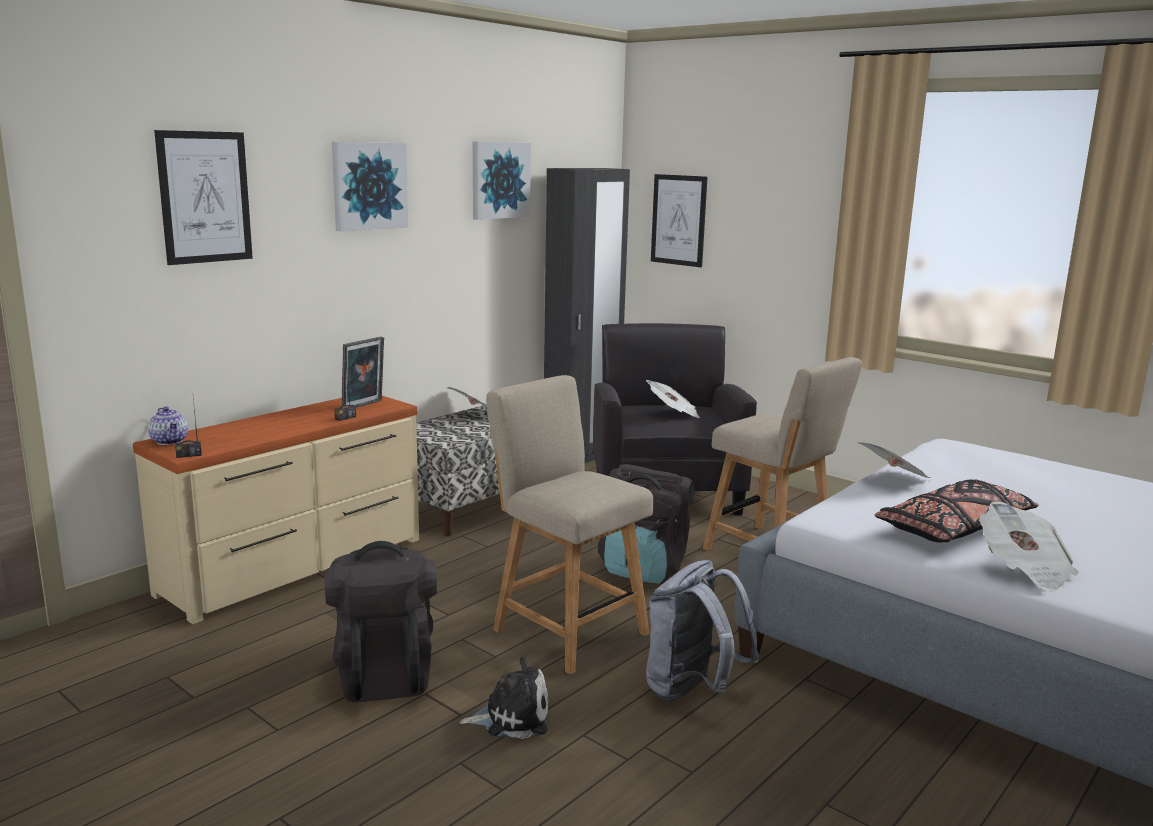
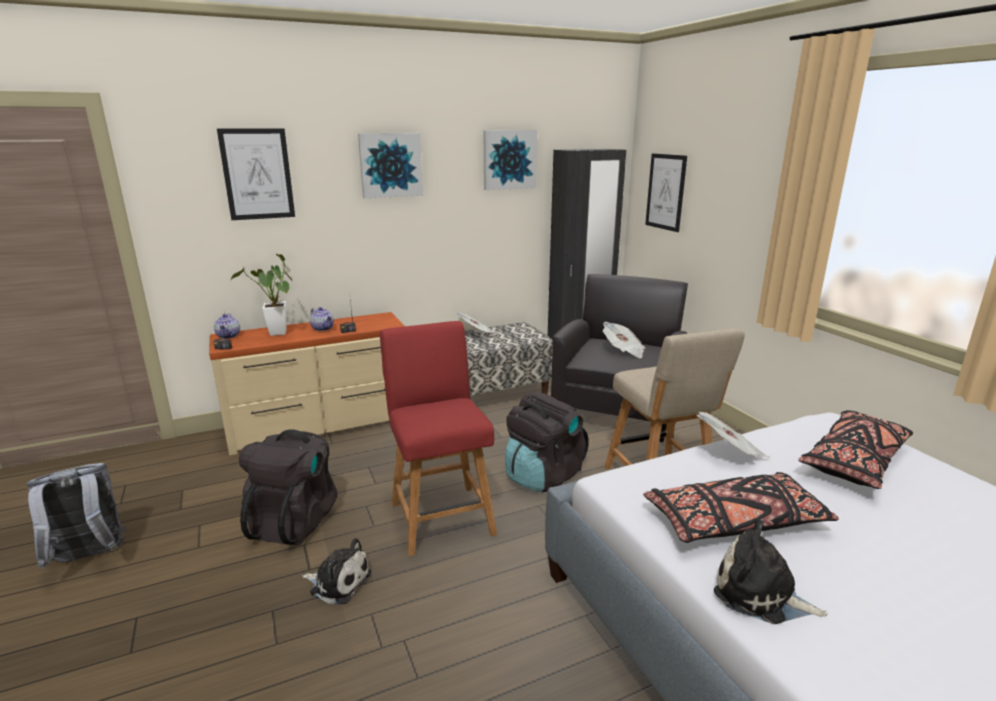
camera: 25 degrees right, 5 degrees up
(245, 432) = (277, 334): none -> potted plant
(303, 418) = (323, 328): none -> teapot
(364, 405) = (372, 322): picture frame -> none
(565, 629) = (440, 515): beige chair -> red chair
(692, 691) = (483, 599): grey backpack -> grey backpack (89, 558)
(998, 469) = (855, 461): none -> black pillow
(1024, 570) = (760, 594): newspaper -> plush toy

